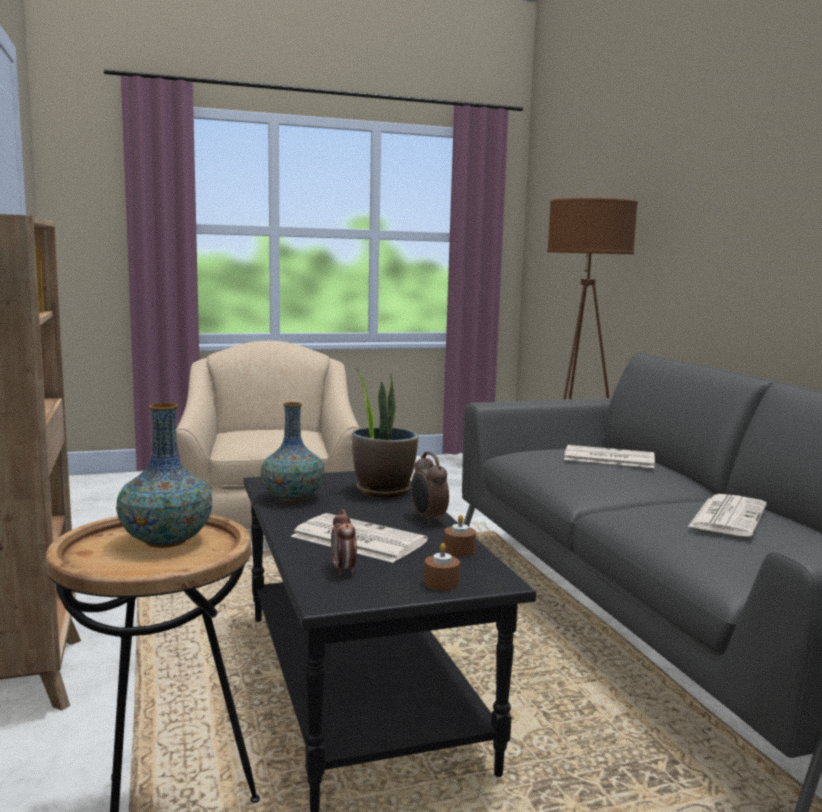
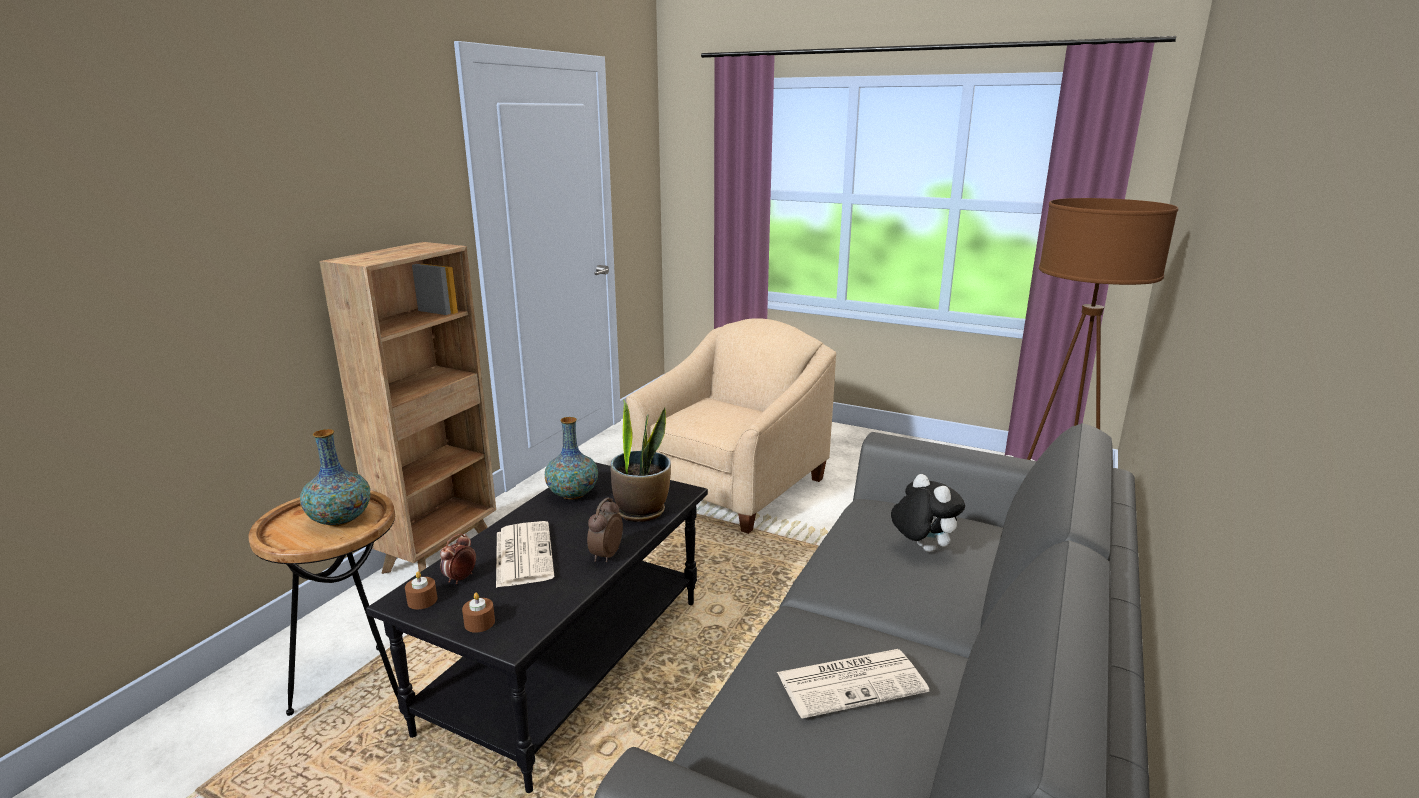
camera: 45 degrees right, 10 degrees up
(459, 551) = (554, 599): brown candle -> brown candle (422, 600)
(607, 458) = (921, 548): newspaper -> plush toy

